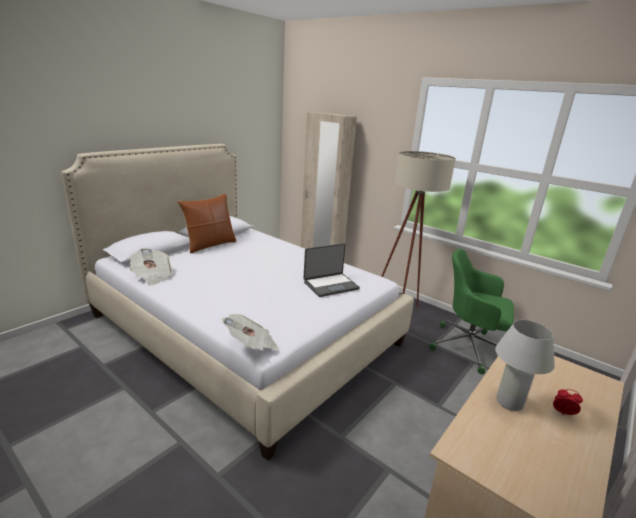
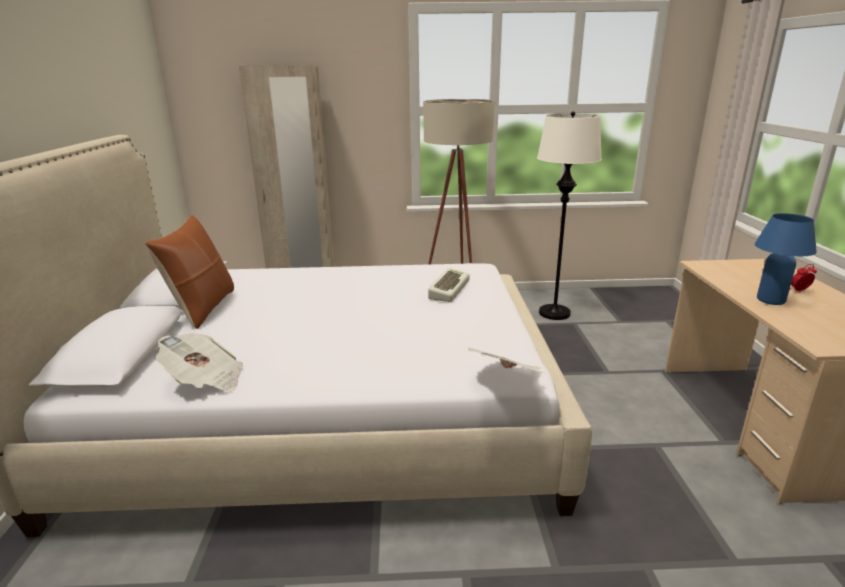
camera: 40 degrees left, 0 degrees up
(330, 285) = (448, 289): laptop -> keyboard
(468, 347) = (554, 313): green office chair -> white floor lamp
(509, 402) = (770, 300): white table lamp -> blue table lamp

